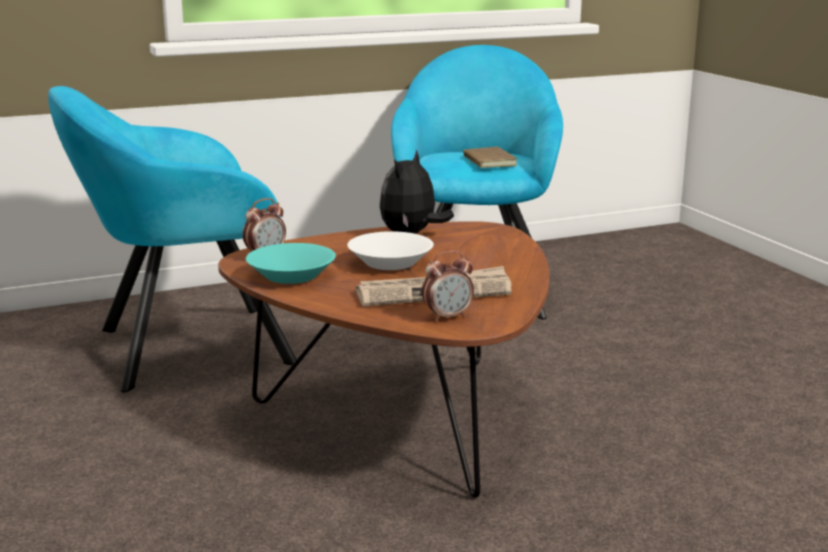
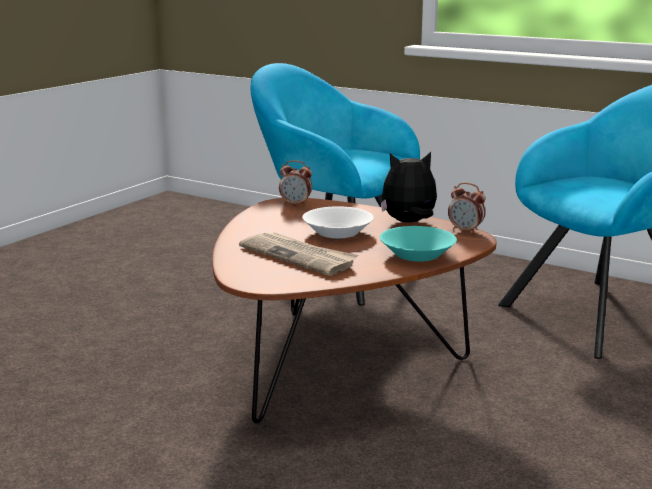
camera: 55 degrees right, 0 degrees up
(291, 276) = (268, 218): turquoise bowl -> turquoise bowl (416, 254)
(447, 317) = (256, 270): alarm clock -> alarm clock (465, 231)
(487, 161) = (610, 192): brown book -> none

